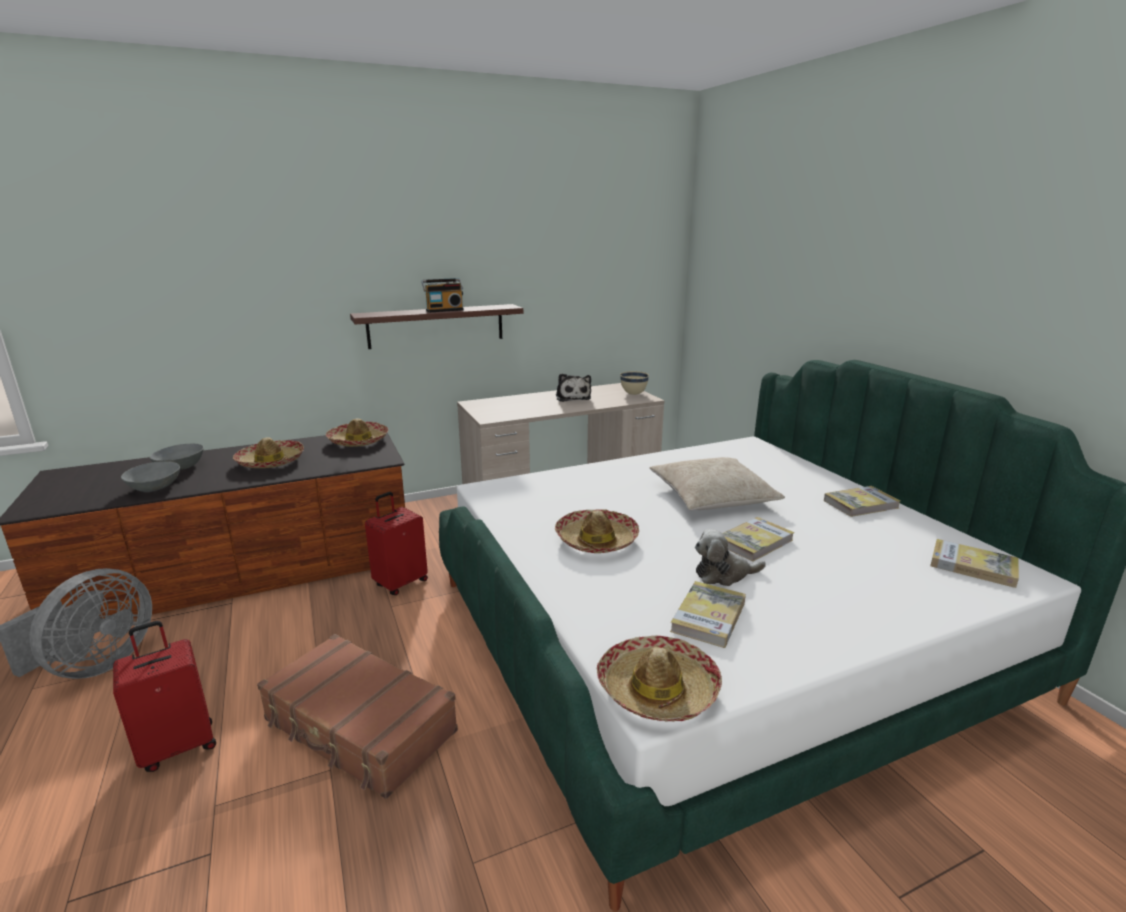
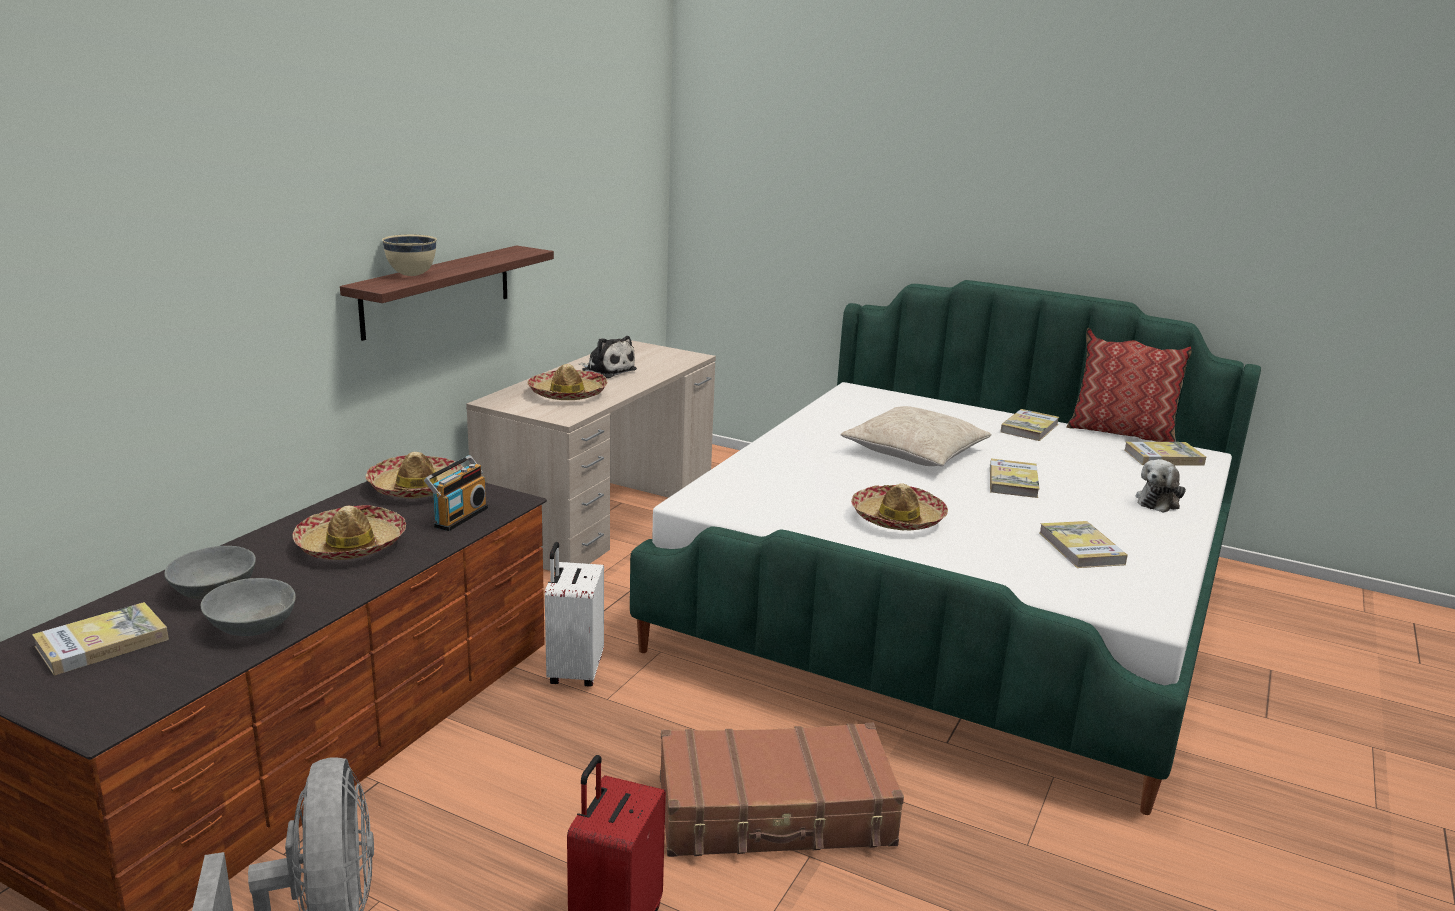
camera: 40 degrees left, 0 degrees up
(102, 477) = (102, 643): none -> book
(400, 583) = (574, 672): red suitcase -> white suitcase
(444, 310) = (464, 265): radio -> radio (458, 517)
(633, 394) = (667, 353): beige bowl -> beige bowl (411, 275)
(658, 689) = (1136, 606): hat -> hat (568, 394)
(724, 574) = (1036, 514): plush toy -> plush toy (1159, 501)
(963, 531) = (1121, 432): none -> pillow

